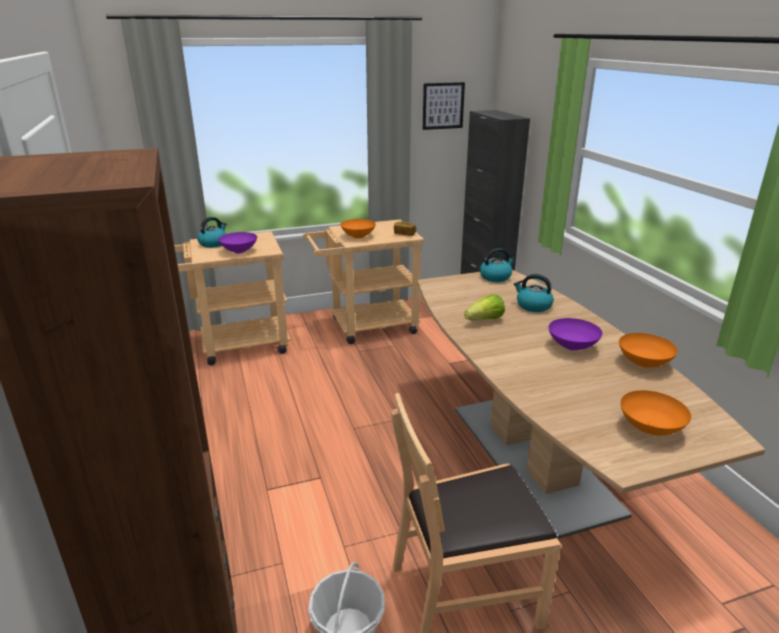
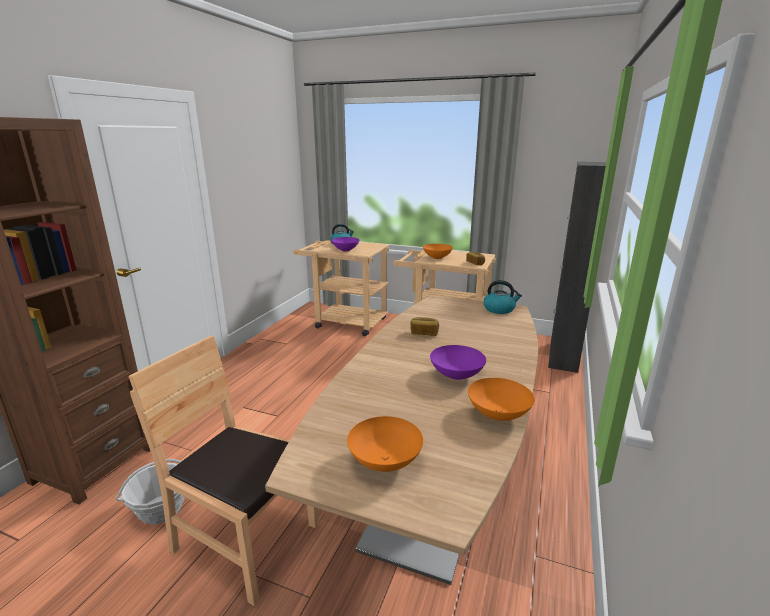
camera: 40 degrees right, 5 degrees down
(443, 106) = (557, 156): picture -> none
(485, 320) = (424, 333): lettuce -> bread
(533, 306) = (487, 337): kettle -> none

